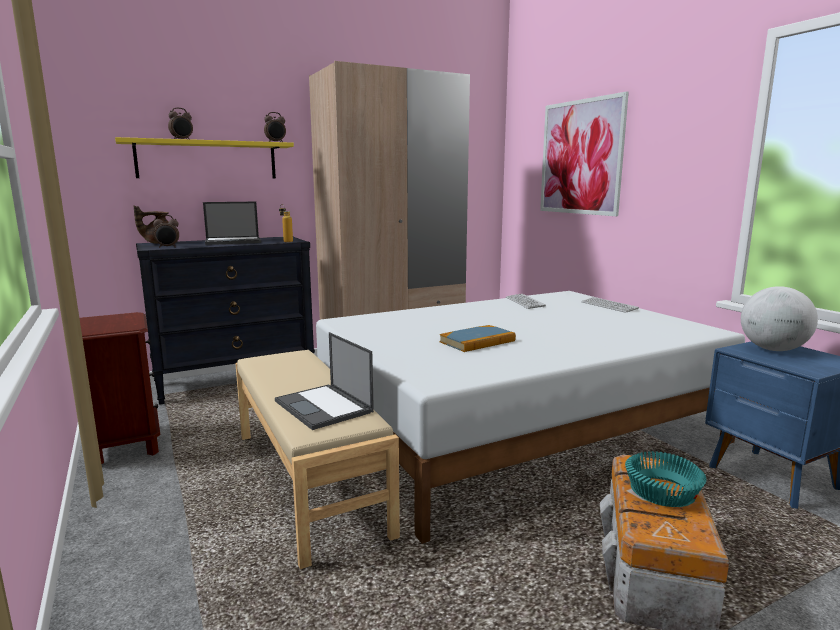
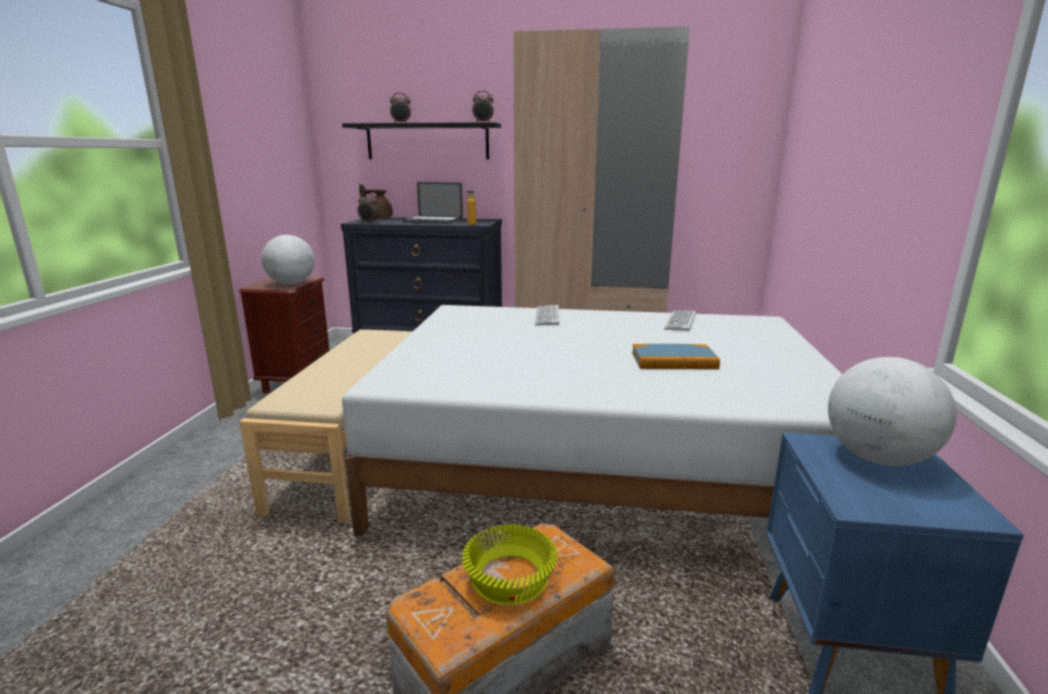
camera: 35 degrees right, 5 degrees up
(124, 323) = (291, 283): none -> globe
(207, 160) = (427, 141): yellow shelf -> black shelf
(324, 407) = (327, 384): laptop -> none
(477, 341) = (516, 354): book -> book (673, 361)
(580, 157) = (837, 131): picture -> none
(609, 306) = (780, 345): keyboard -> keyboard (547, 316)
(663, 492) = (509, 580): turquoise bowl -> yellow bowl

